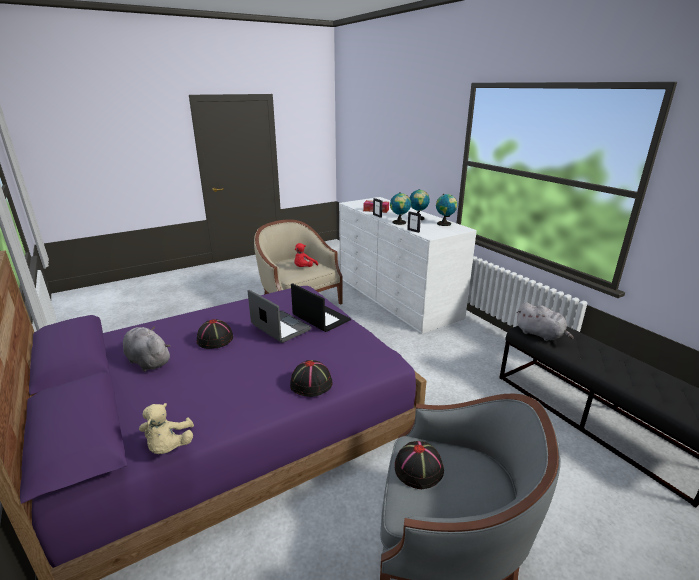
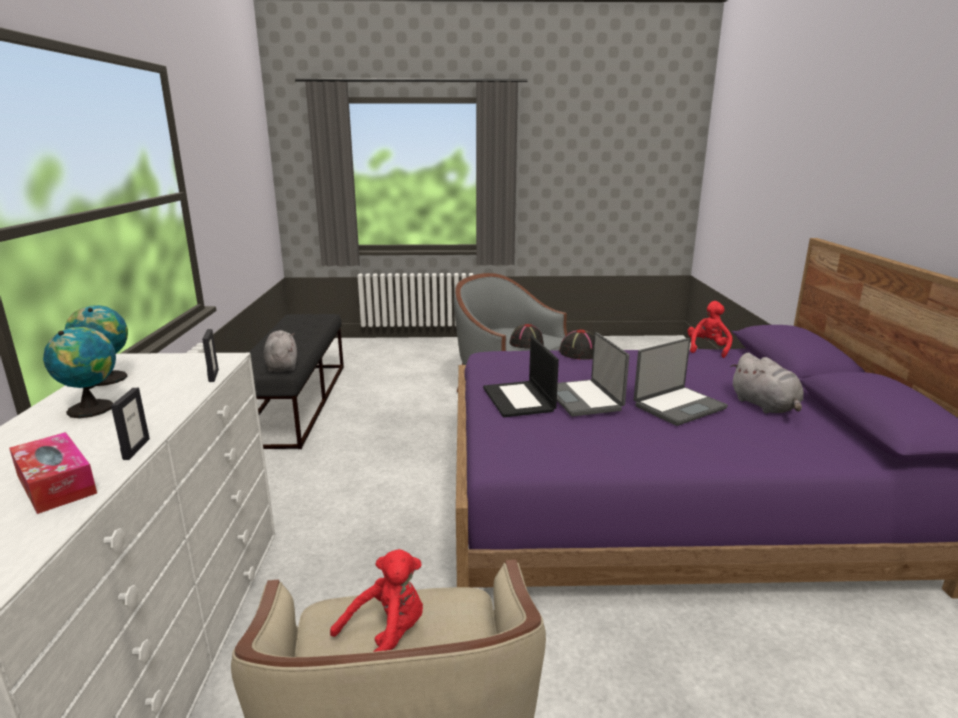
camera: 150 degrees left, 5 degrees down
(169, 447) = (707, 349): beige plush toy -> red plush toy
(215, 339) = (678, 406): black hat -> laptop
(399, 223) = (169, 405): globe -> none

